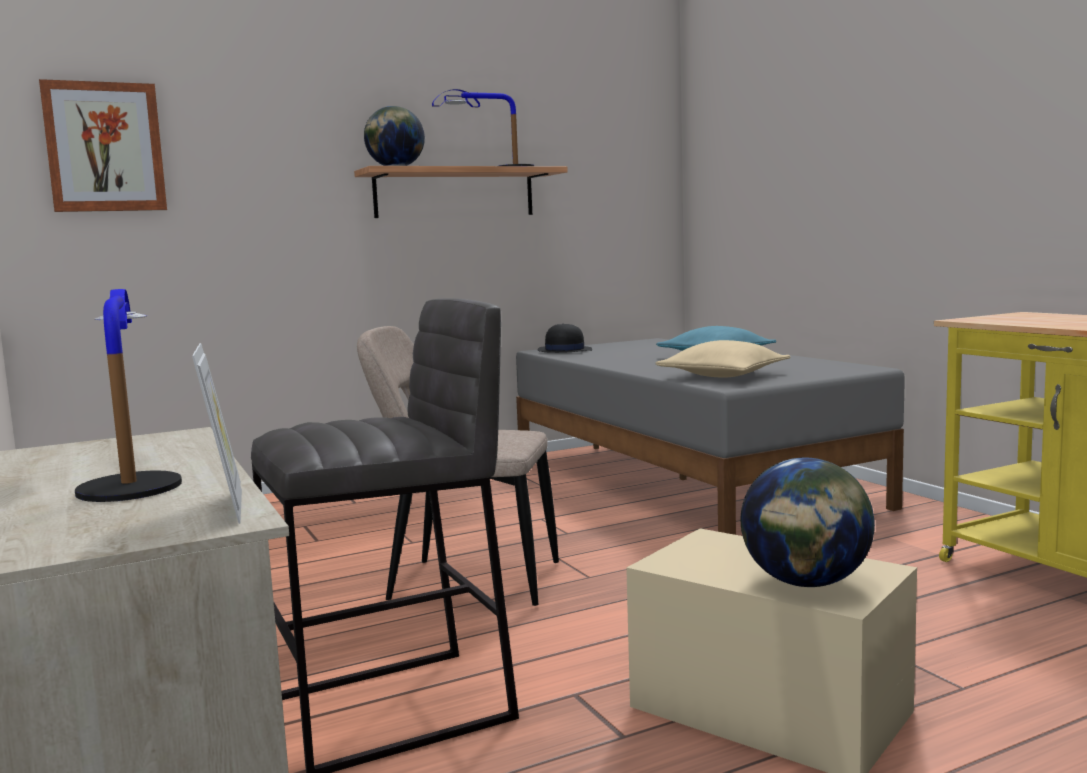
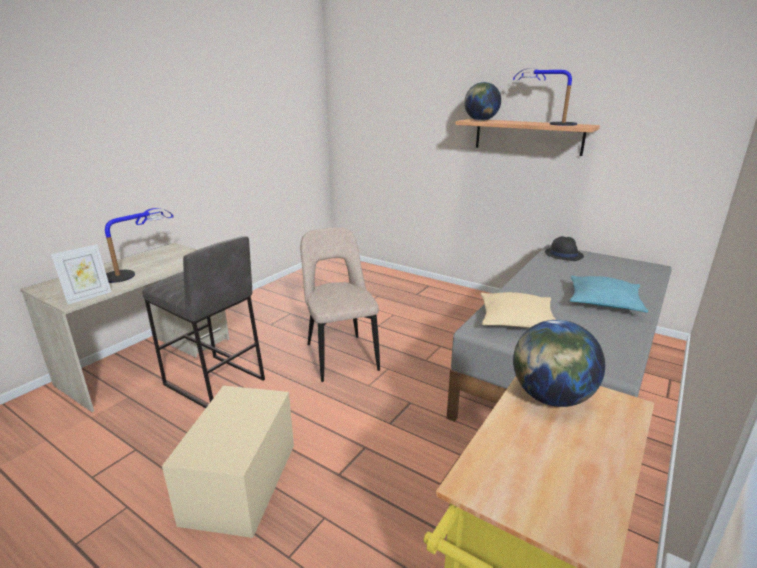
camera: 60 degrees right, 15 degrees up
(105, 147) = (363, 102): picture -> none
(806, 583) = (209, 440): globe -> globe (551, 397)

